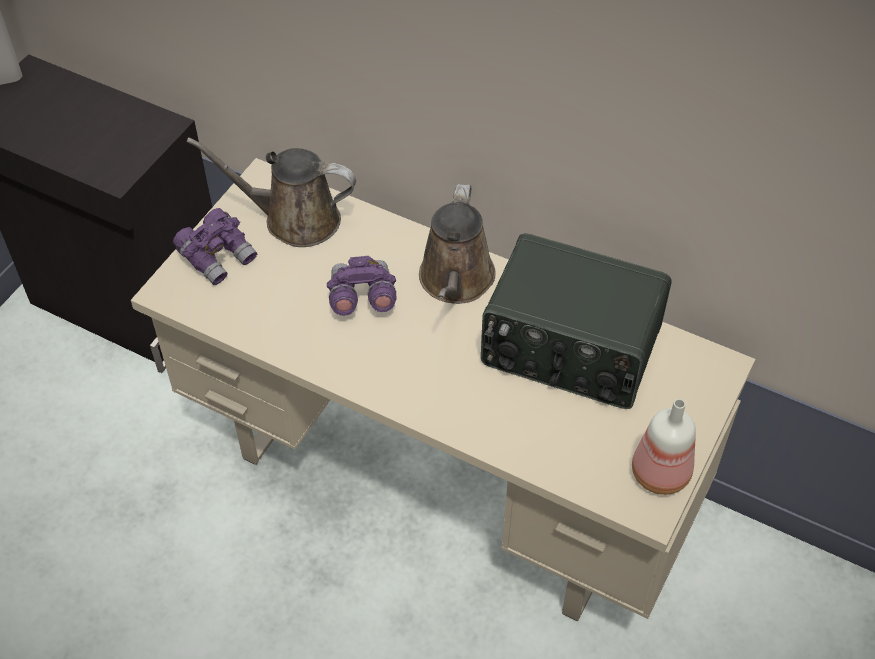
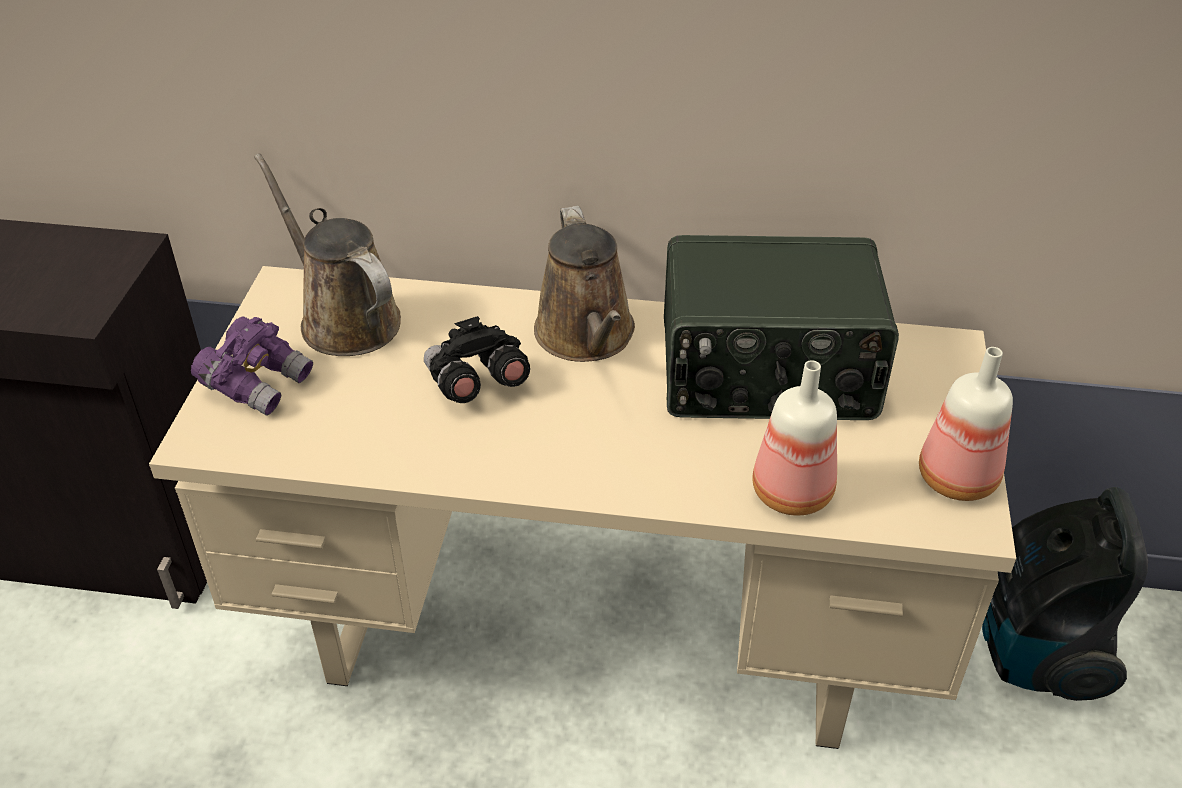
camera: 20 degrees left, 10 degrees down
(294, 219) = (344, 318): brown watering can -> brown watering can turned 60 degrees clockwise
(361, 298) = (475, 384): purple binoculars -> black binoculars
(538, 450) = (794, 494): none -> bottle
(766, 598) = (1034, 650): none -> vacuum cleaner

